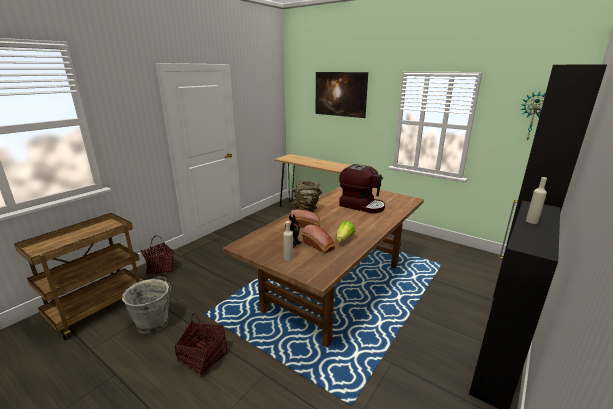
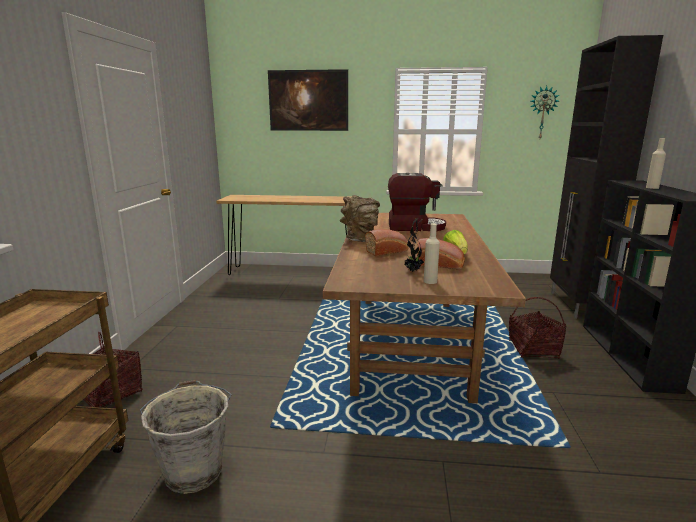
camera: 30 degrees left, 5 degrees down
(203, 358) = (336, 480): basket -> basket (533, 350)

